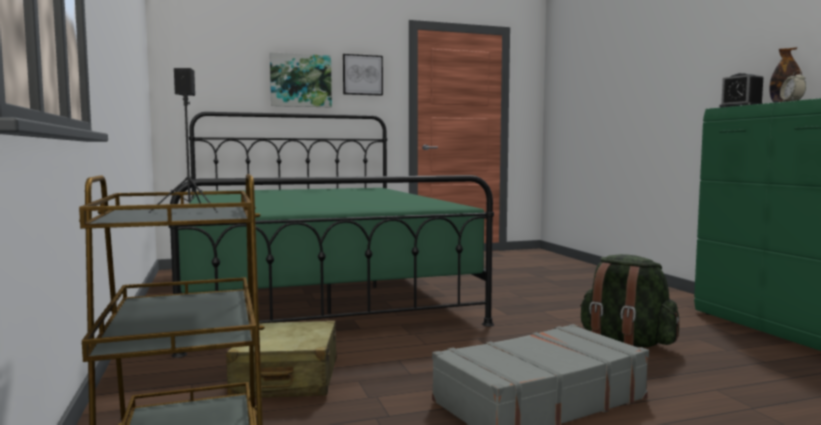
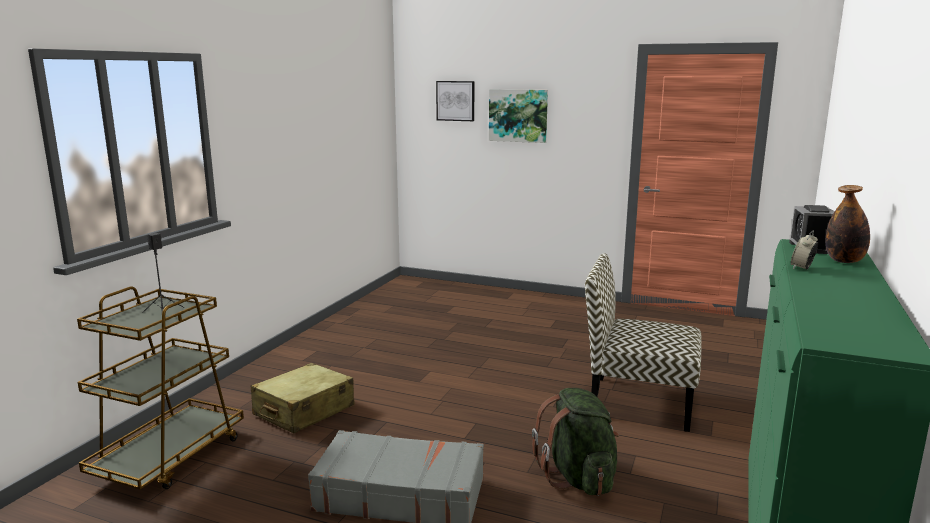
camera: 40 degrees right, 10 degrees up
(314, 291) = (457, 330): green bed -> none
(362, 75) = (581, 108): picture -> picture (455, 101)
(554, 298) = (637, 402): none -> chair

